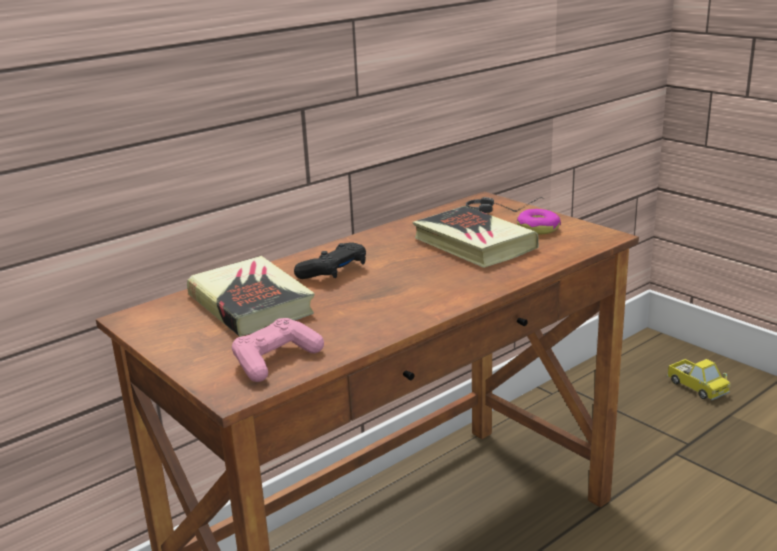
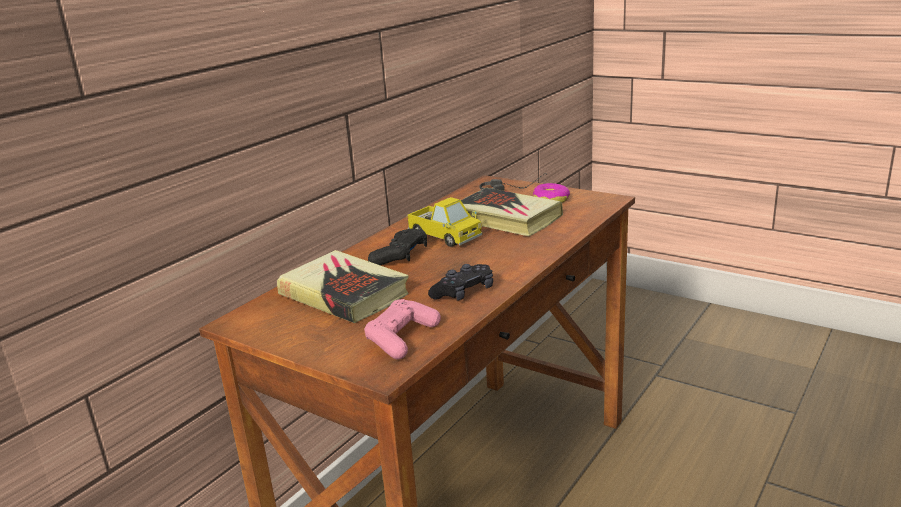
camera: 15 degrees left, 0 degrees up
(371, 321) = (464, 293): none -> black game controller
(697, 388) = (650, 320): toy truck -> toy truck (444, 237)

